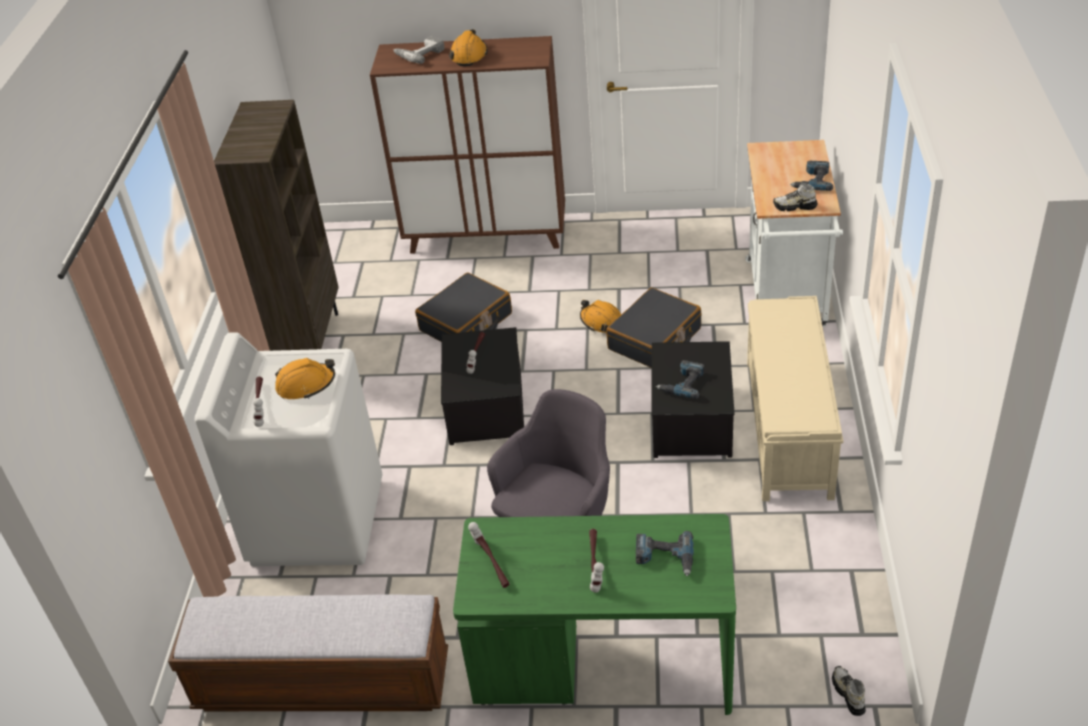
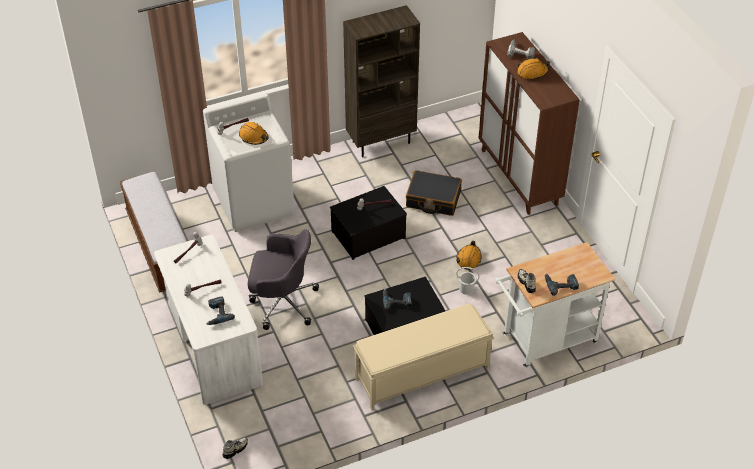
camera: 60 degrees right, 5 degrees up
(602, 666) = (212, 345): green desk -> white desk
(655, 339) = (466, 288): black suitcase -> white bucket

